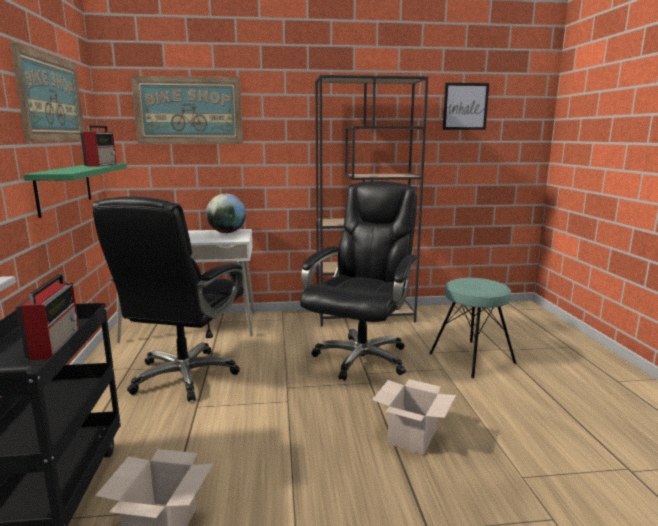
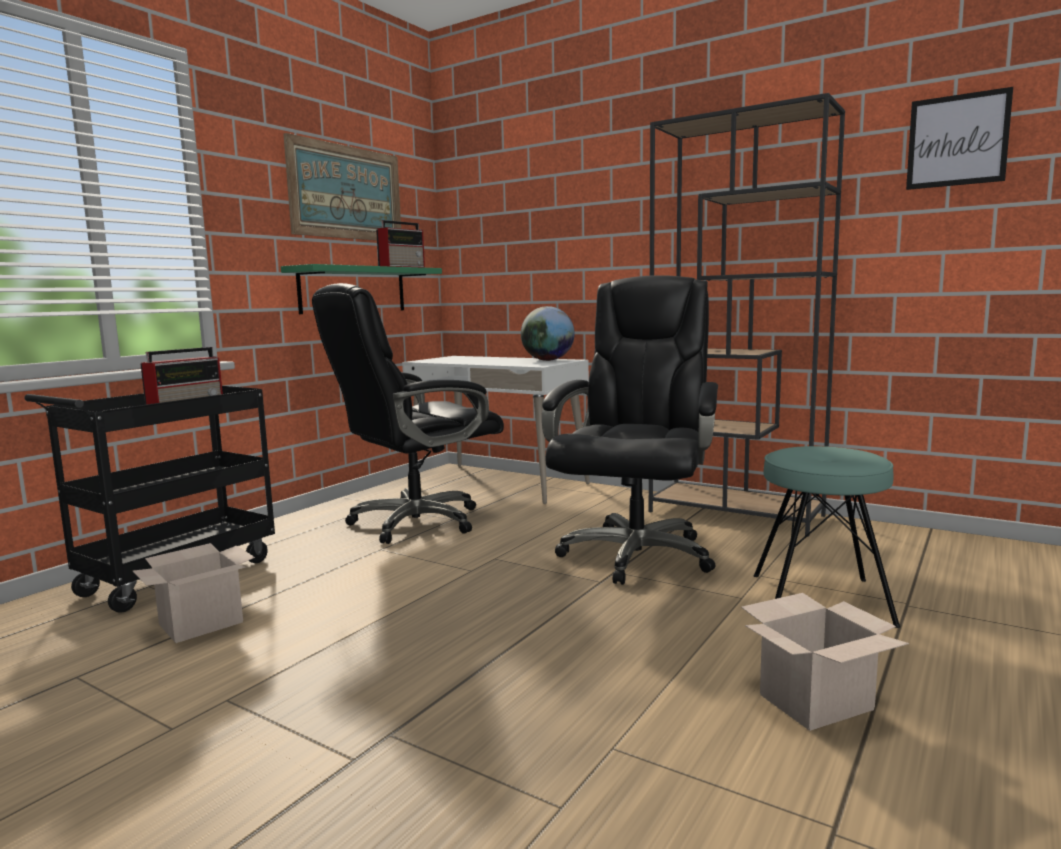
camera: 40 degrees right, 5 degrees down
(188, 110) = (524, 200): picture -> none
(361, 359) = (636, 556): black office chair -> black office chair turned 45 degrees counterclockwise
(411, 436) = (547, 648): cardboard box -> cardboard box (816, 700)

